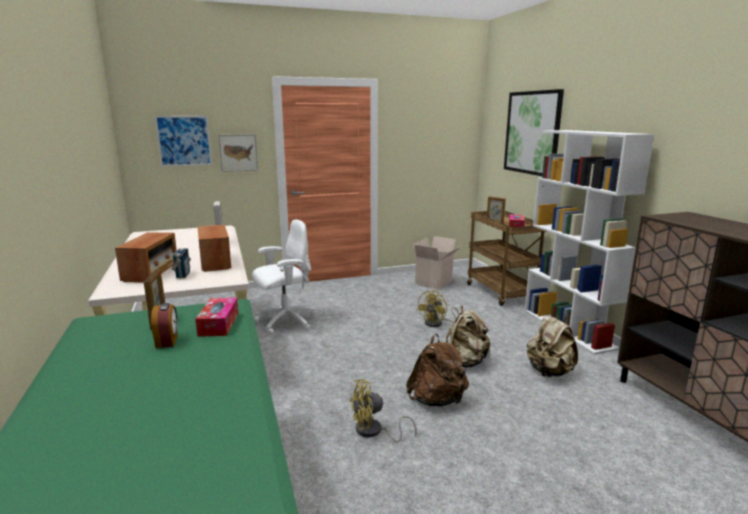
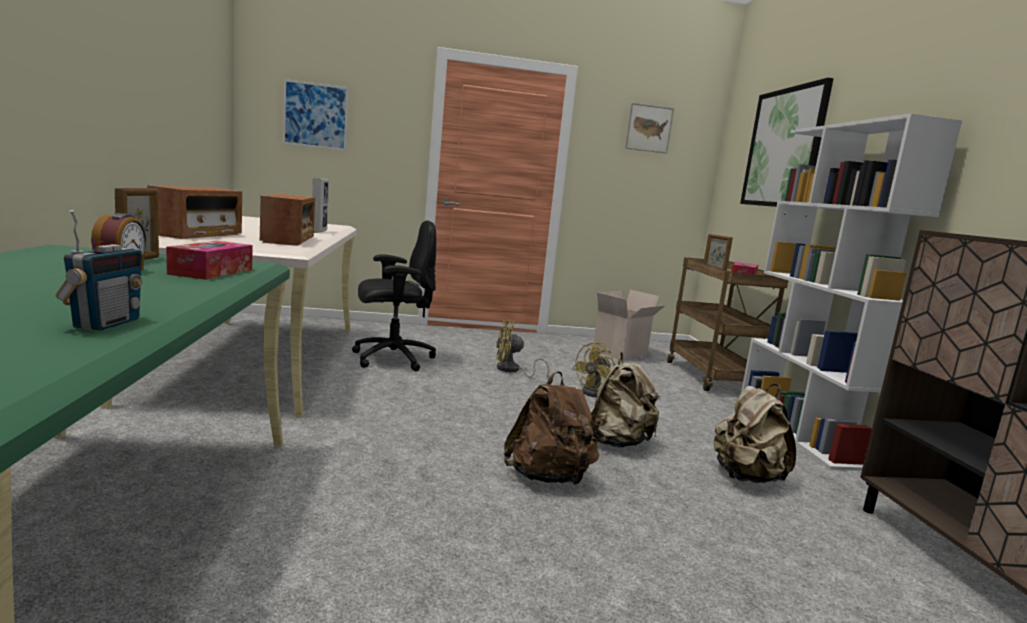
camera: 10 degrees right, 5 degrees down
(182, 275) = (232, 241): radio -> radio (106, 324)
(238, 153) = (381, 140): picture -> picture (649, 128)
(284, 321) = (391, 358): white office chair -> black office chair
(374, 432) = (430, 495): yellow fan -> yellow fan (512, 370)

